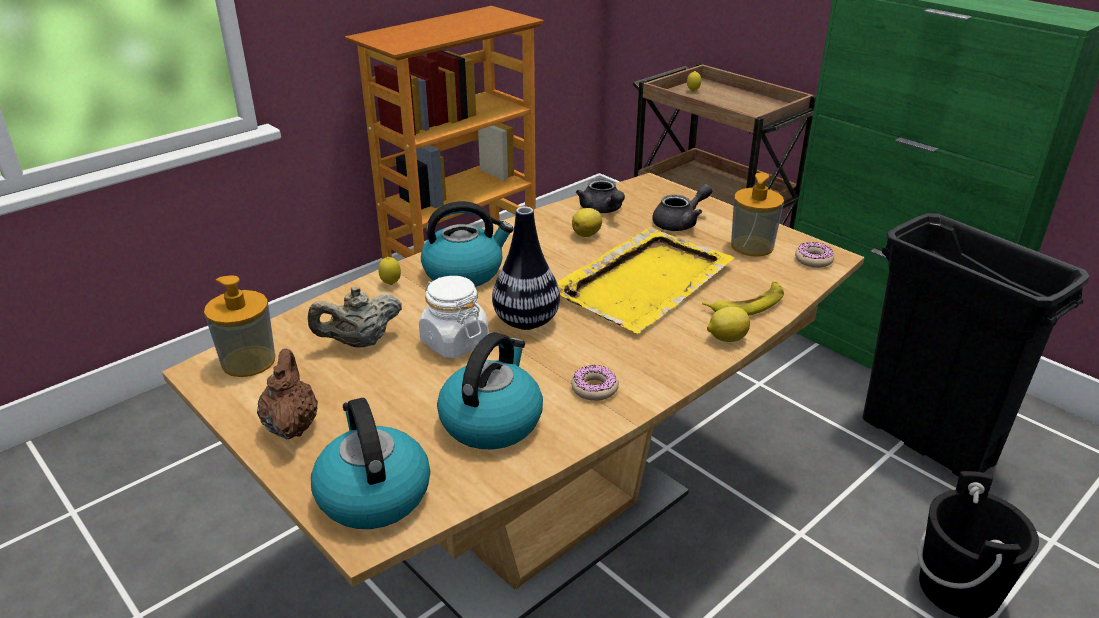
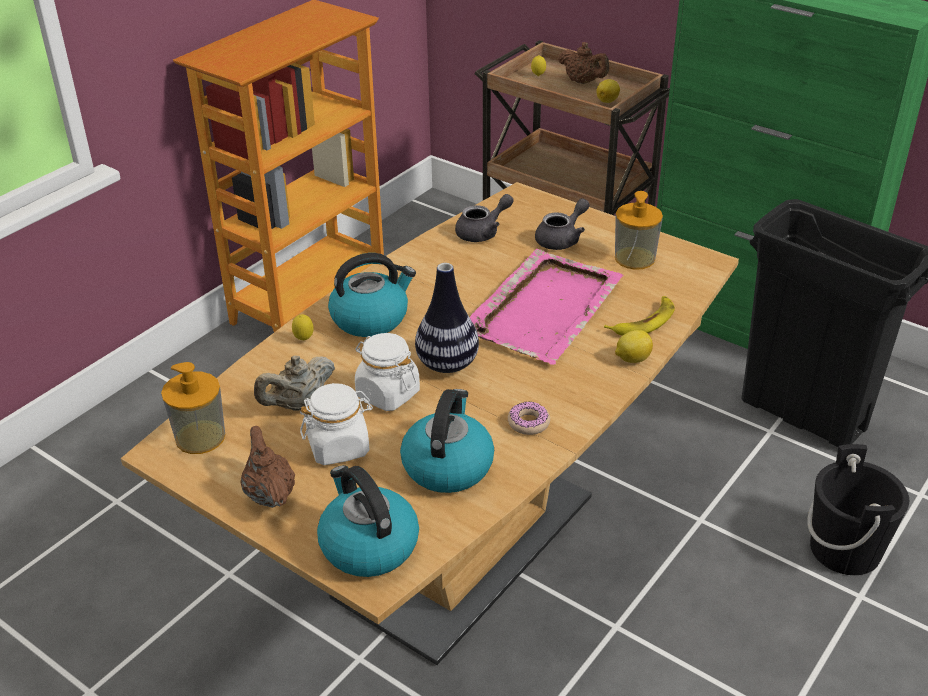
camera: 10 degrees left, 5 degrees up
(384, 387) = (339, 447): none -> white jar
(587, 234) = (476, 262): lemon -> lemon (608, 101)
(602, 210) = (483, 232): grey teapot -> grey teapot turned 90 degrees counterclockwise
(645, 282) = (545, 308): yellow tray -> pink tray
(734, 98) = (583, 82): none -> brown teapot
(813, 260) = (693, 267): donut -> none

